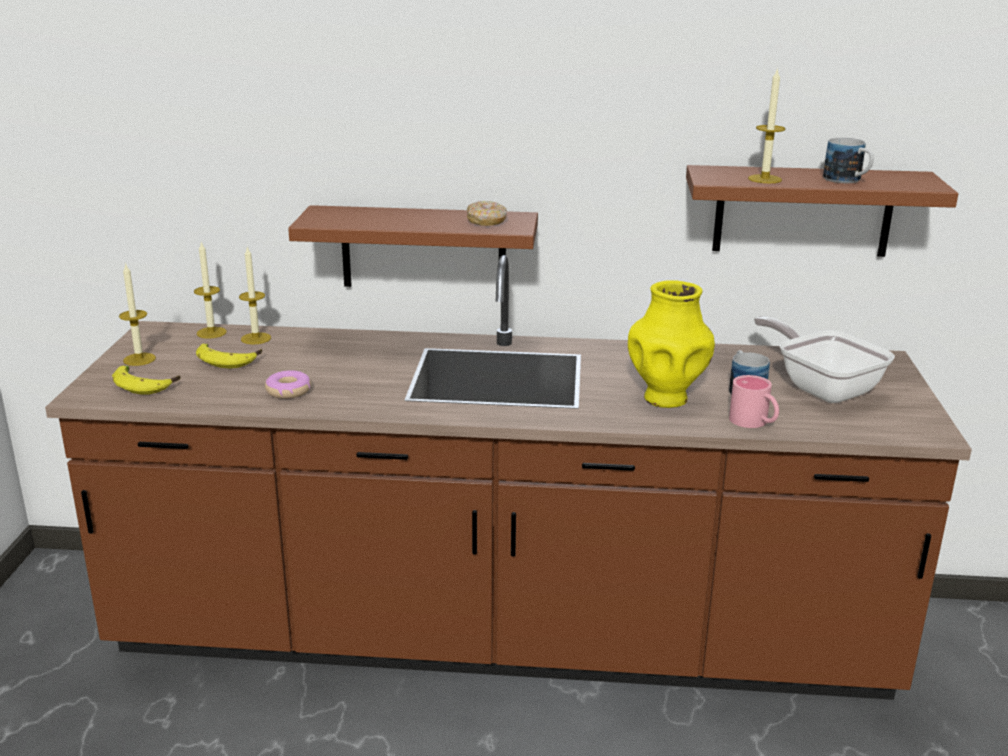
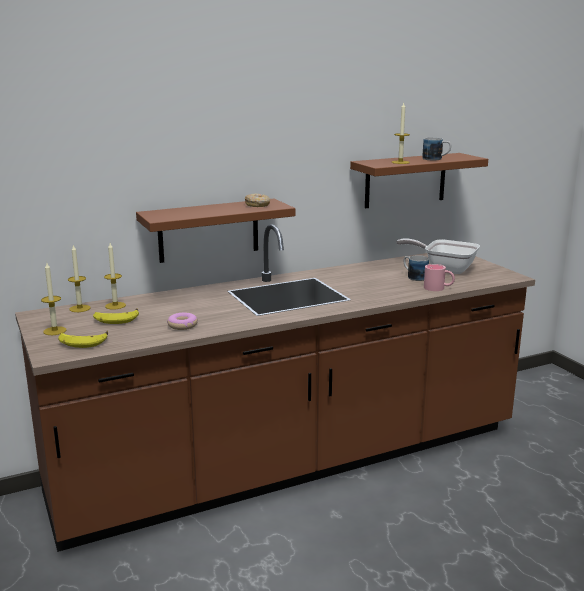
camera: 30 degrees left, 5 degrees down
(666, 398) = (385, 287): yellow vase -> none

